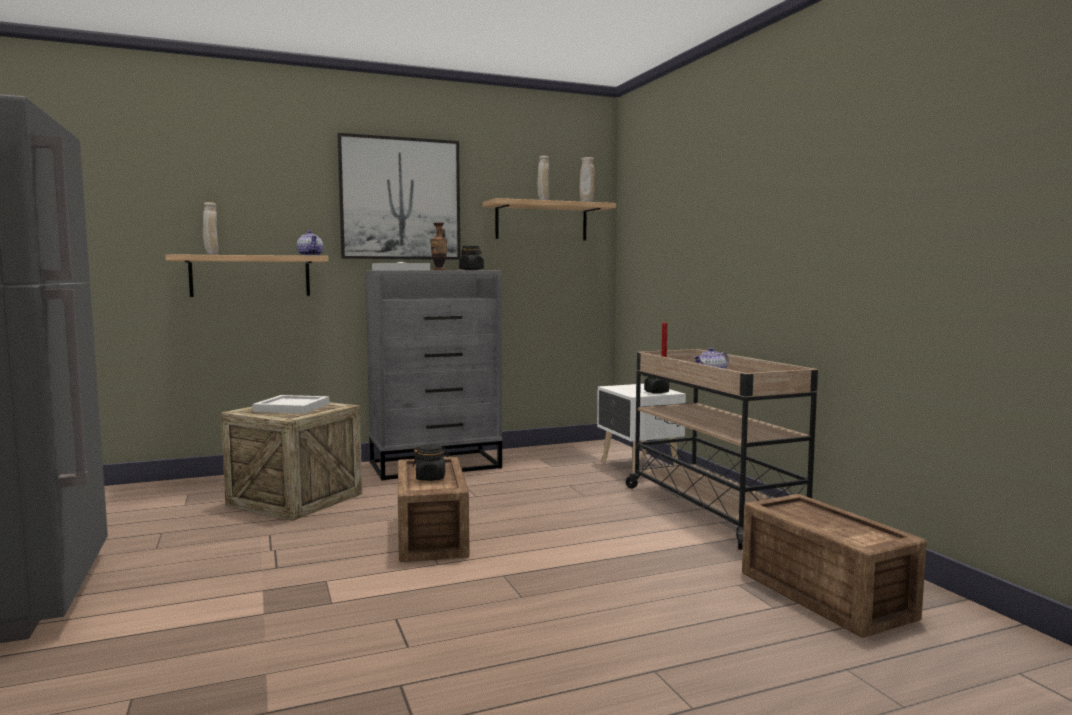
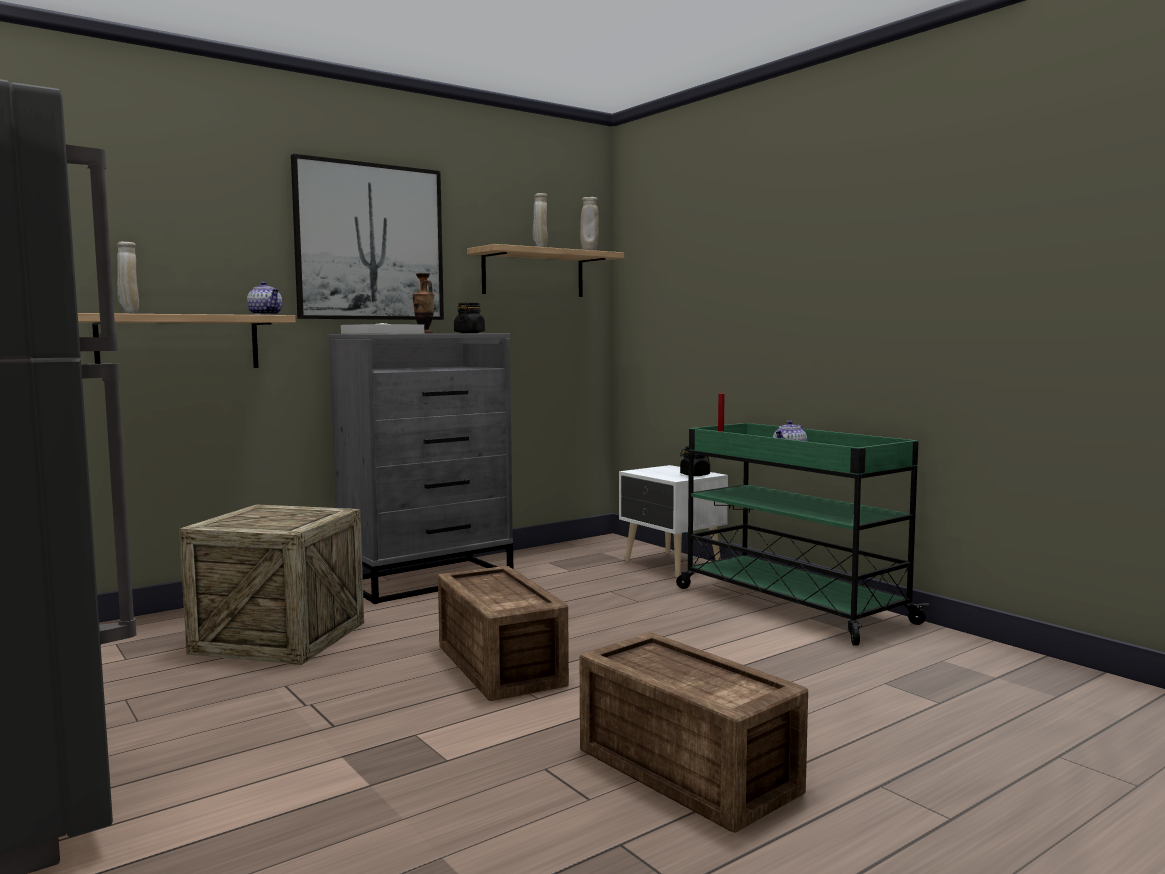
camera: 15 degrees left, 0 degrees up
(291, 408) = (271, 517): white tray -> none
(431, 478) = (501, 593): black jar -> none
(712, 509) = (789, 604): beige cart -> green cart
(825, 594) = (975, 682): crate -> crate (686, 769)

